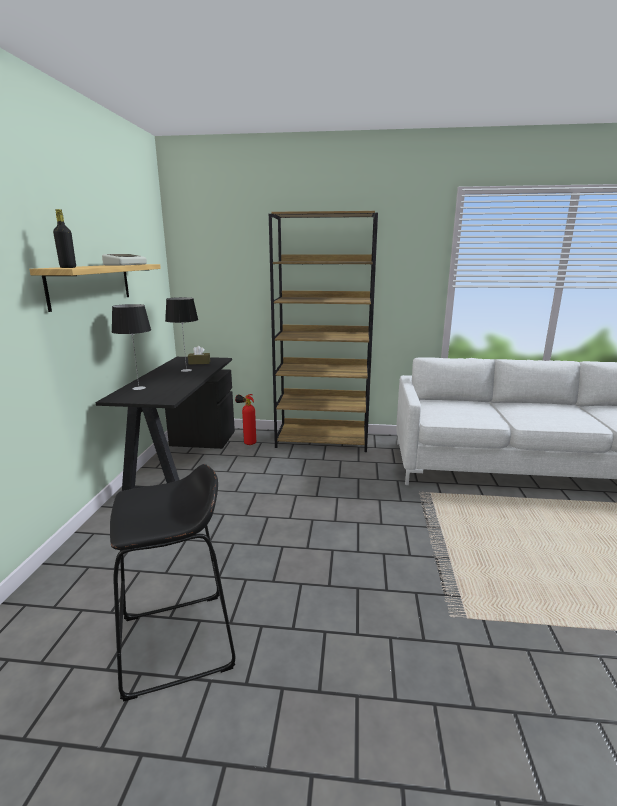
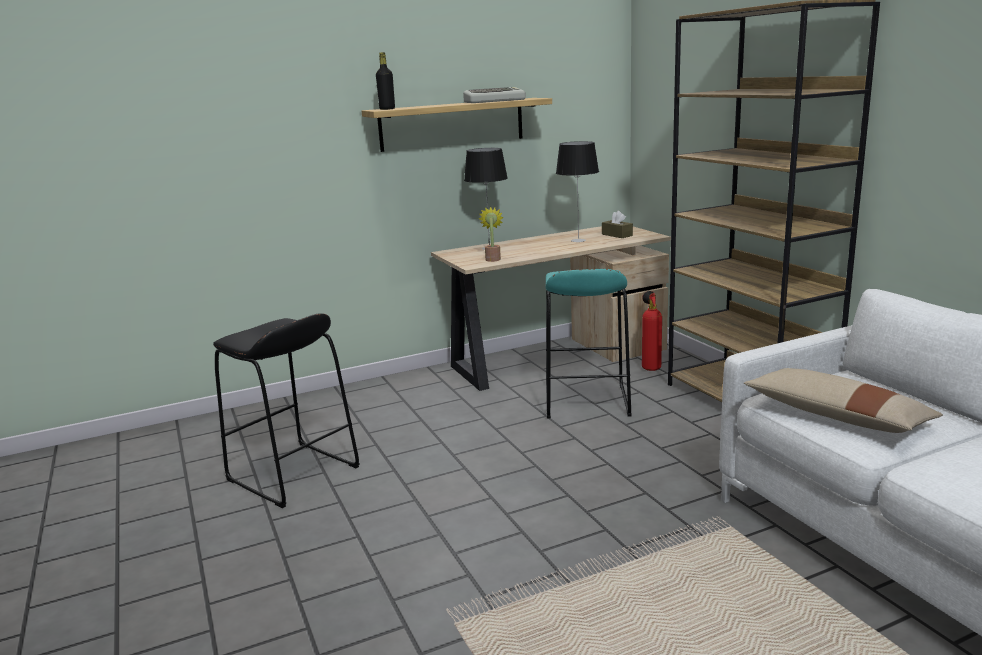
camera: 60 degrees right, 0 degrees up
(168, 393) = (493, 259): none -> potted plant
(183, 460) = (554, 358): black desk -> beige desk
(256, 474) = (586, 401): none -> turquoise stool
(464, 416) = (836, 416): none -> beige pillow

